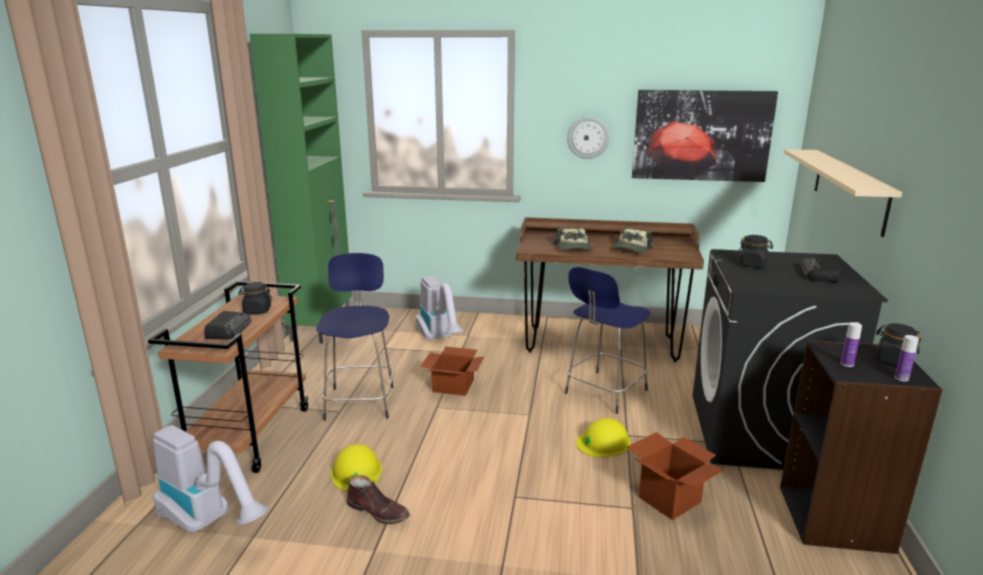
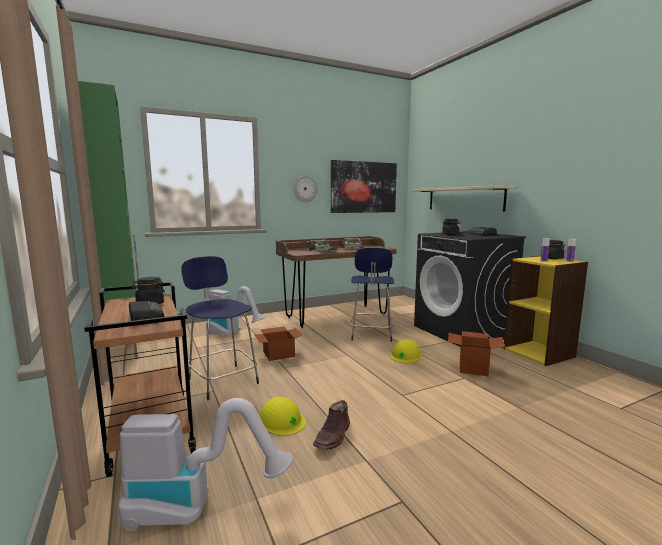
camera: 35 degrees left, 10 degrees down
(379, 511) = (333, 436): brown boot -> brown boot turned 120 degrees clockwise
(836, 518) = (539, 353): black bookcase -> yellow bookcase

